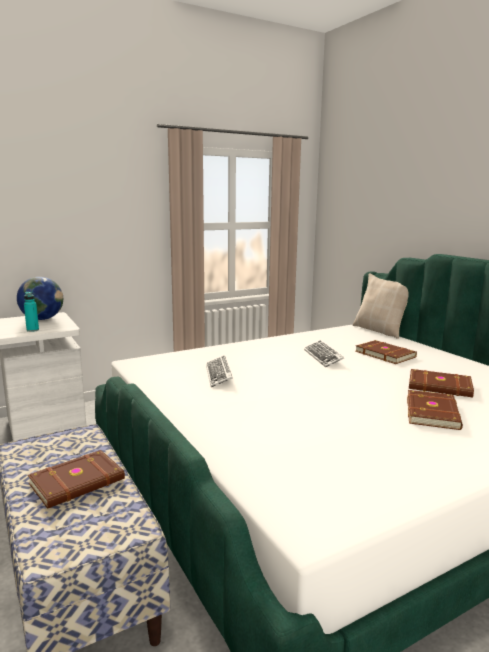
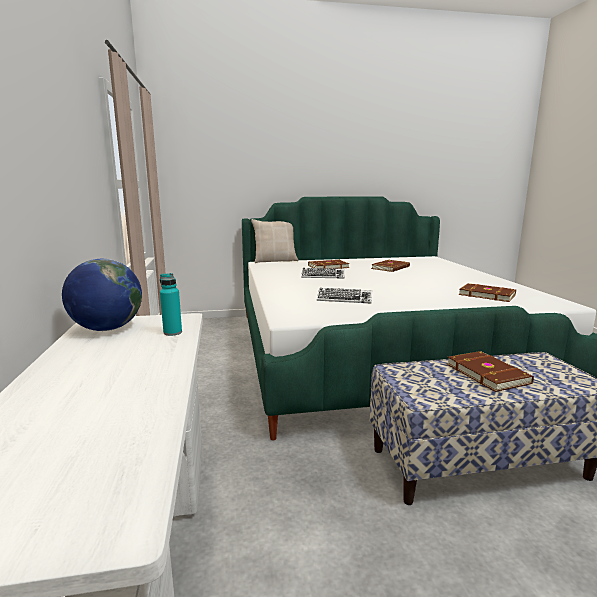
camera: 70 degrees left, 0 degrees up
(433, 412) = (428, 273): brown book -> brown book (486, 294)

